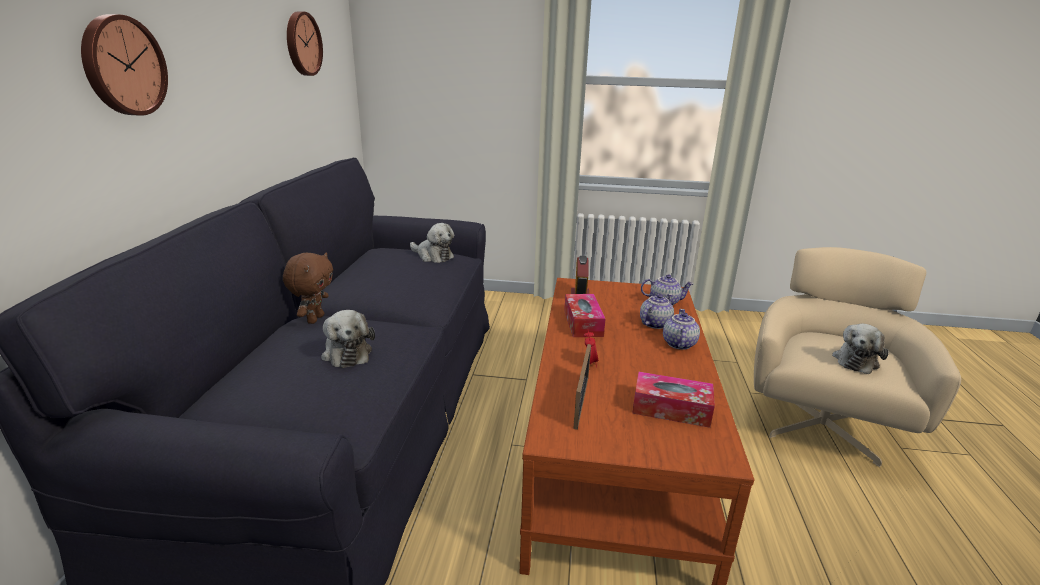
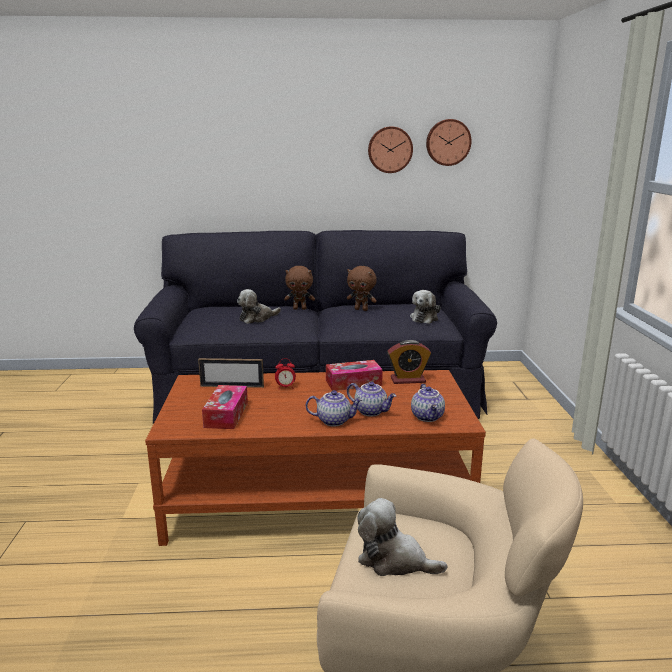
camera: 80 degrees right, 5 degrees down
(122, 66) = (270, 152): wall clock -> wall clock (390, 149)
(369, 280) = (361, 309): none -> brown plush toy

